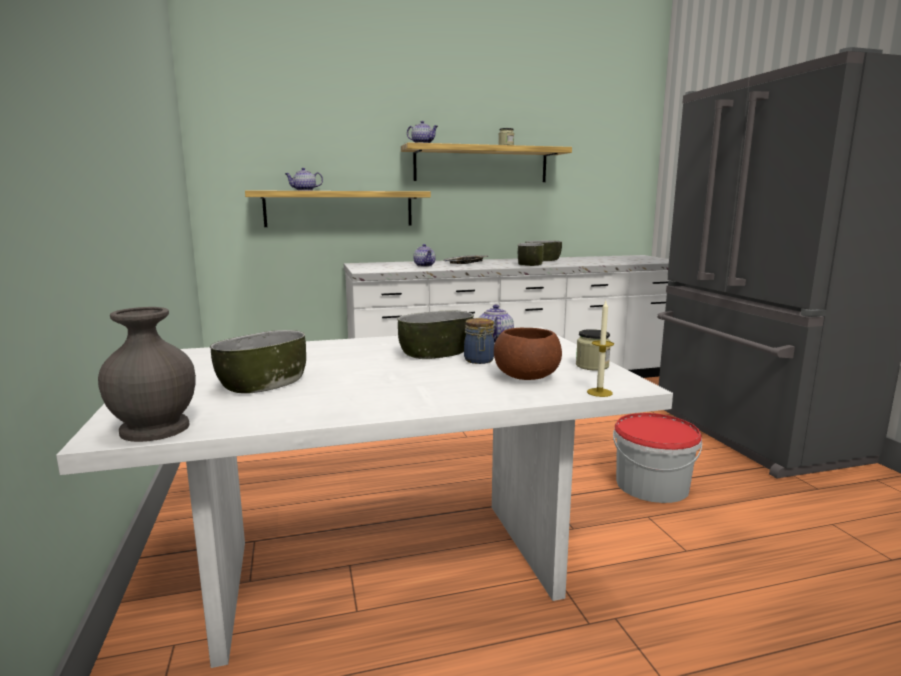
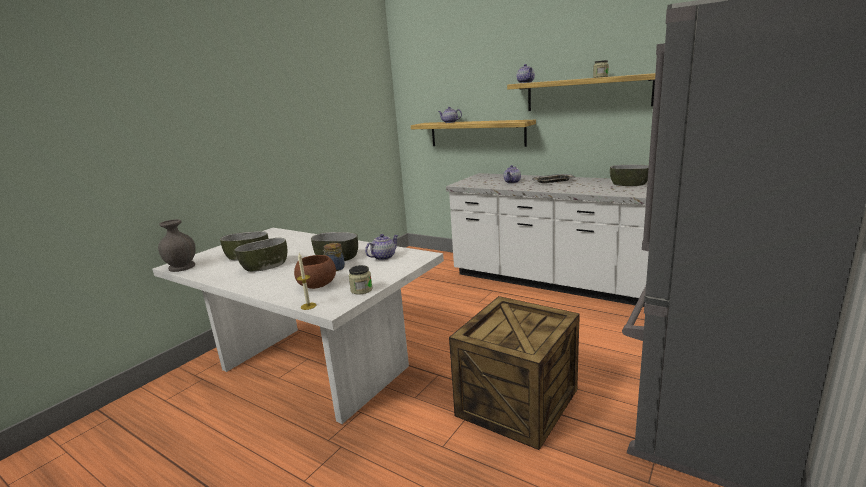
camera: 50 degrees right, 5 degrees up
(529, 264) = (593, 189): bowl -> bowl (265, 265)
(651, 484) = (516, 401): bucket -> crate

